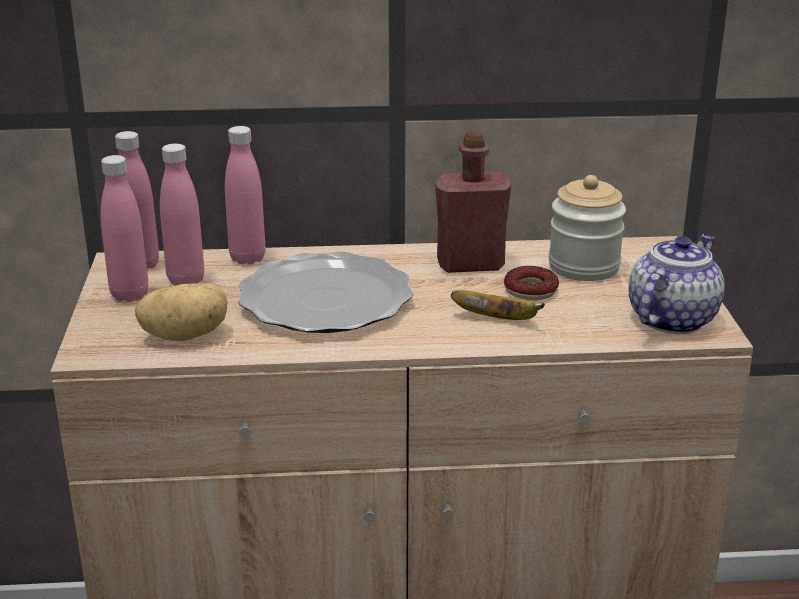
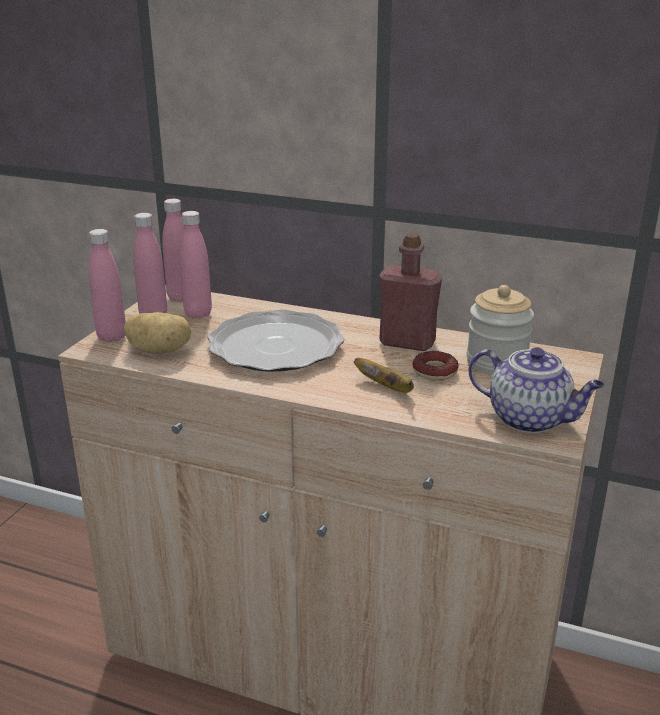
camera: 25 degrees right, 0 degrees up
(247, 258) = (253, 307): pink bottle -> pink bottle (112, 337)
(672, 318) = (530, 419): teapot -> teapot turned 60 degrees clockwise

